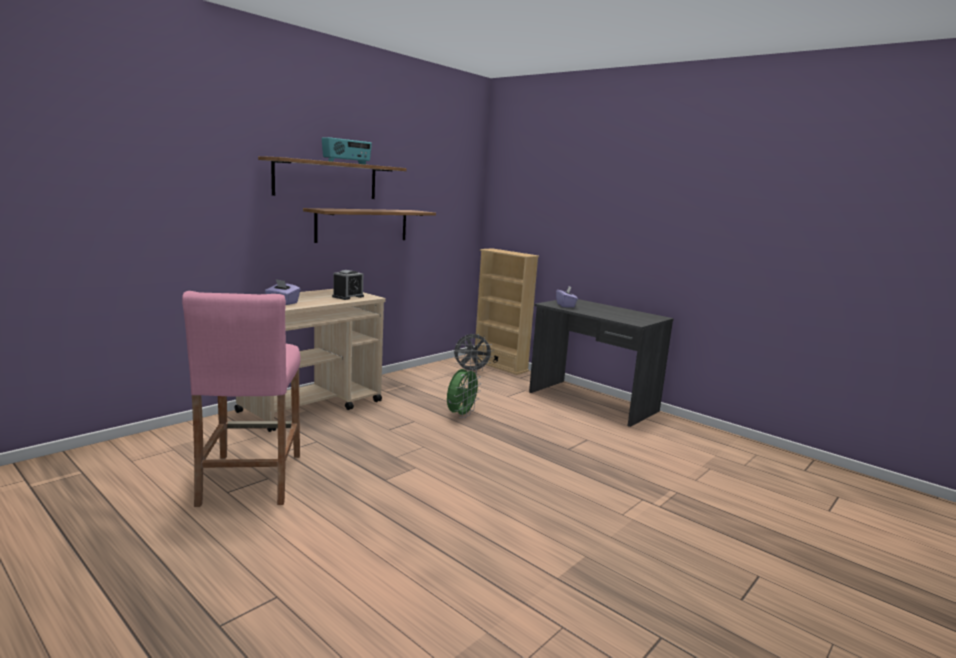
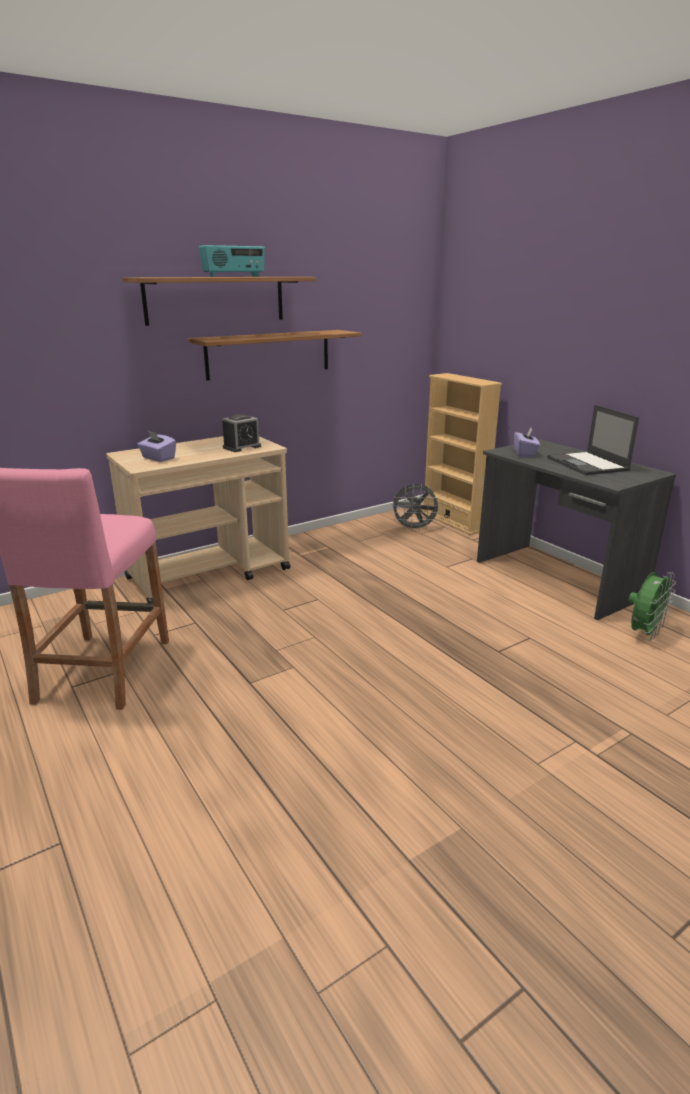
camera: 15 degrees right, 10 degrees up
(461, 415) = (377, 592): green fan -> green fan (644, 633)
(613, 312) = (588, 464): none -> laptop

